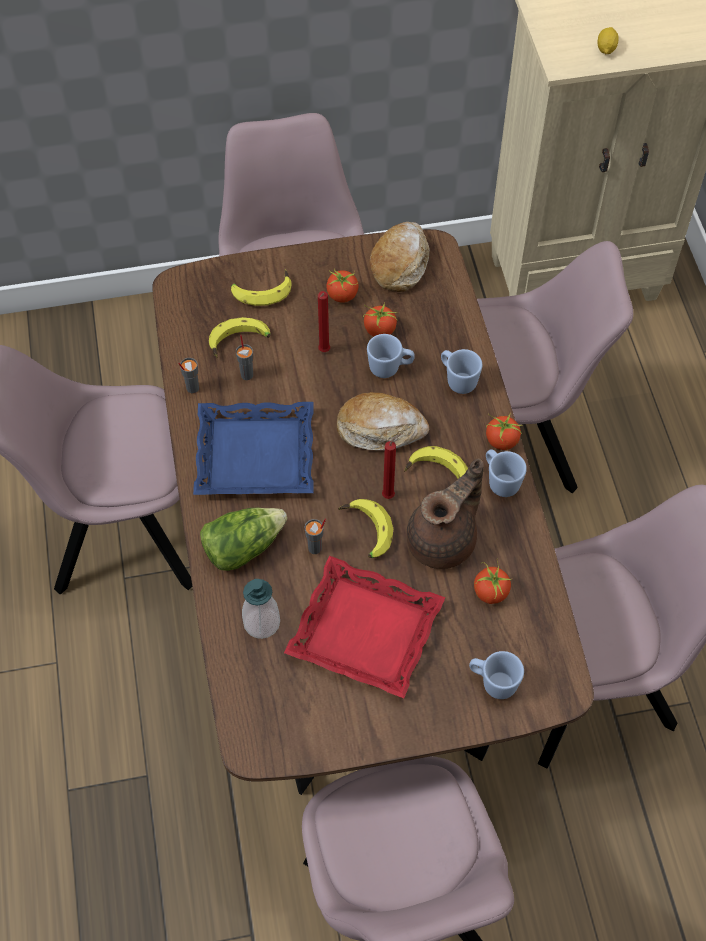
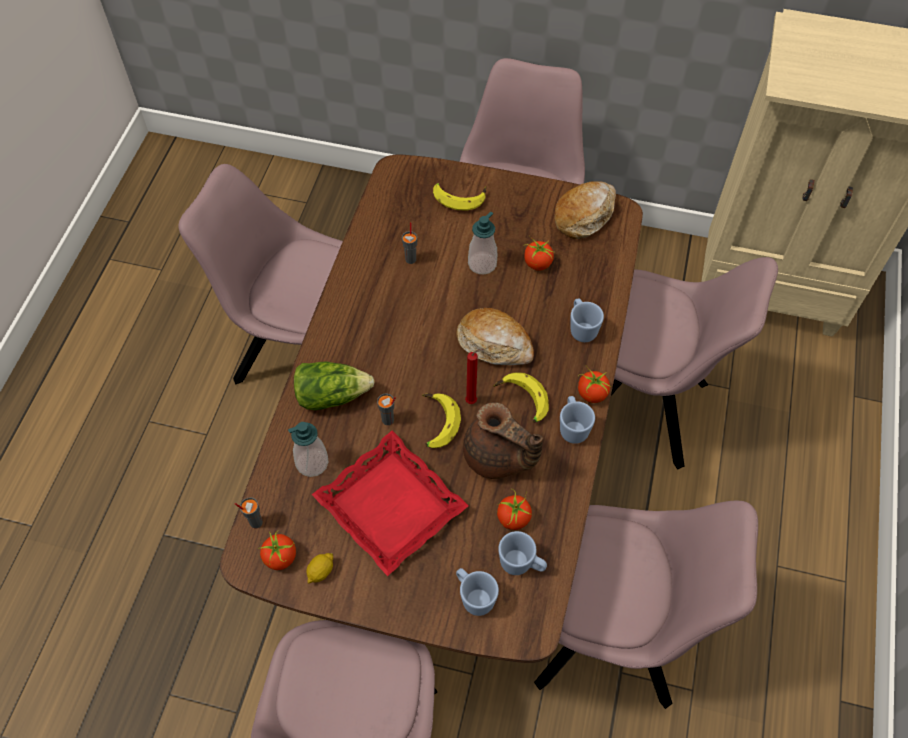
camera: 25 degrees right, 0 degrees up
(192, 388) = (362, 254): grey cup -> grey cup (255, 522)
(239, 343) = (419, 232): banana -> none
(255, 454) = (382, 325): blue tray -> none
(323, 352) = (482, 264): red candle -> soap dispenser
(342, 295) = (522, 224): tomato -> tomato (280, 558)
(390, 368) = (529, 297): blue mug -> blue mug (521, 564)
(444, 540) = (497, 457): brown teapot -> brown teapot turned 60 degrees clockwise
(606, 48) = (834, 84): lemon -> lemon (321, 571)

